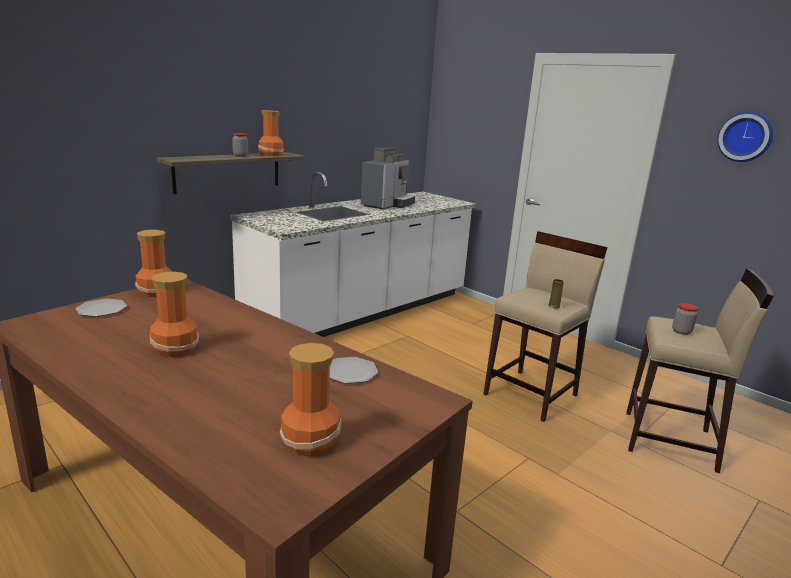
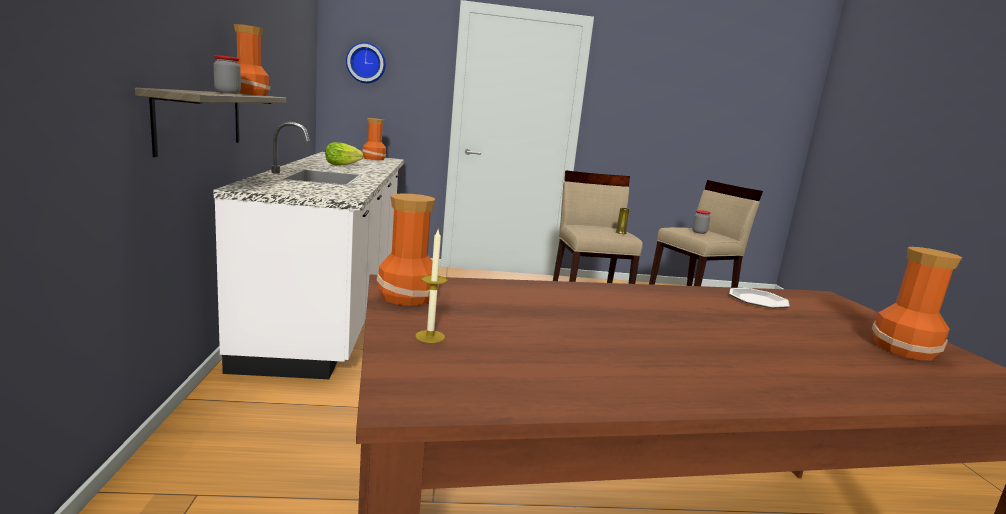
camera: 50 degrees left, 5 degrees down
(101, 309) = (430, 336): plate -> candle
(174, 348) = (635, 337): vase -> vase (373, 159)
(387, 205) = (341, 165): coffee machine -> lettuce
(745, 137) = (649, 86): wall clock -> wall clock (366, 63)

